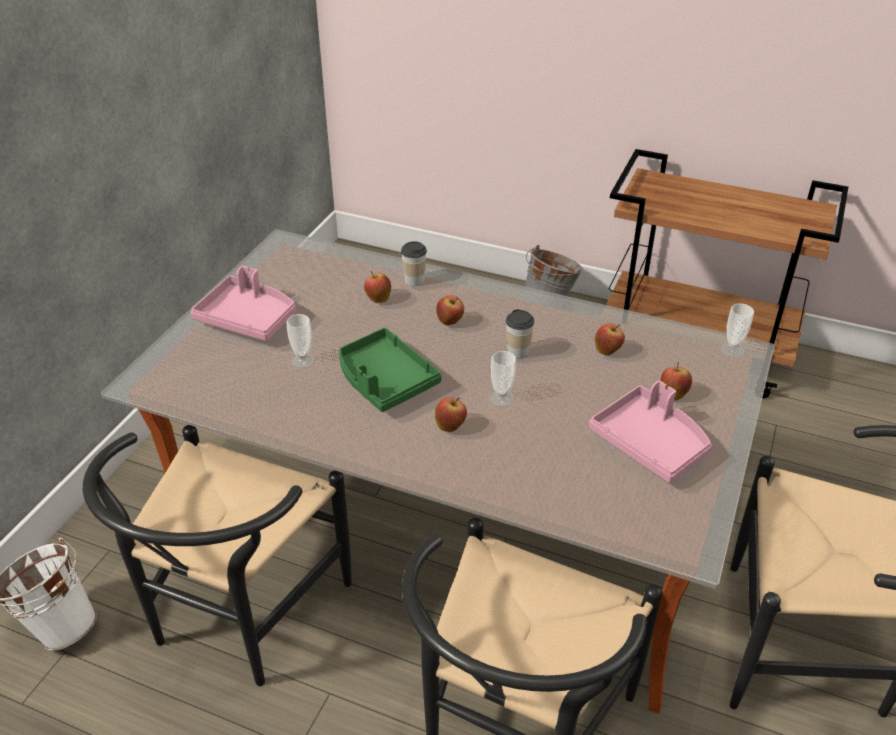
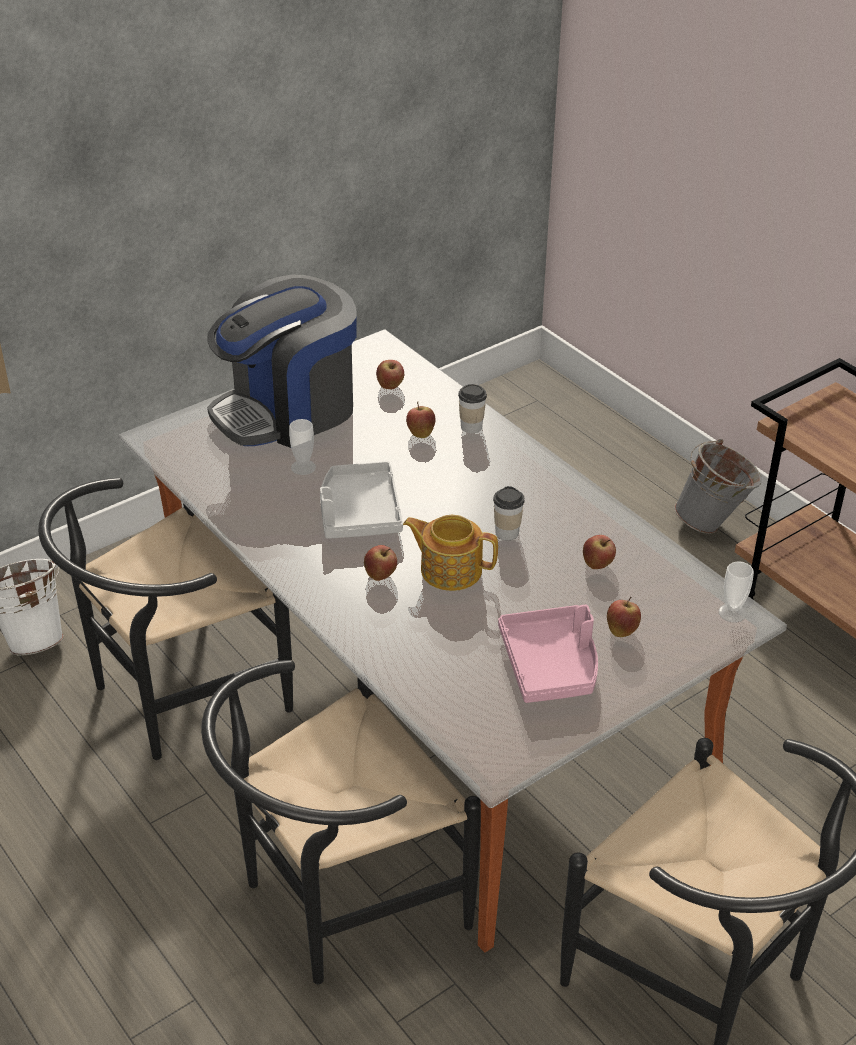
camera: 30 degrees right, 0 degrees up
(248, 318) = (287, 411): pink tray -> coffee machine
(384, 380) = (359, 512): green tray -> grey tray
(450, 322) = (468, 480): apple -> apple (390, 386)
(501, 398) = (450, 569): cup -> teapot

